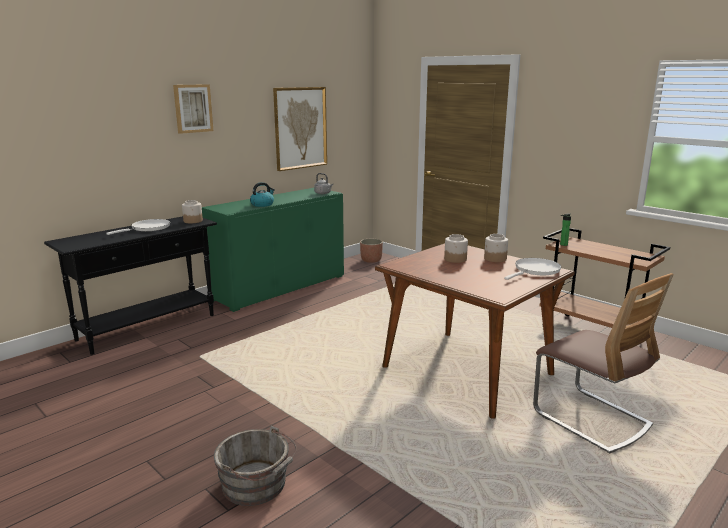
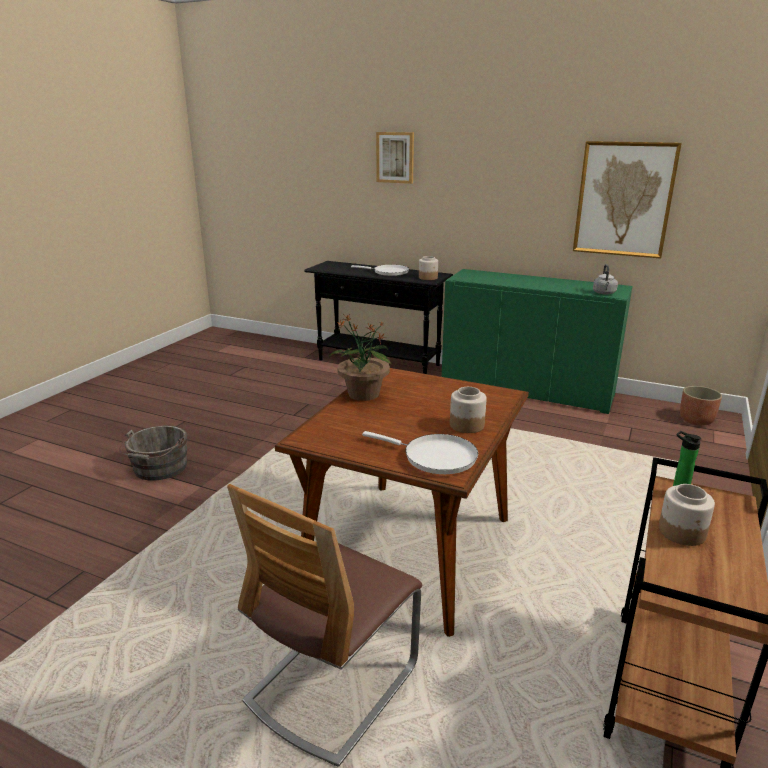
camera: 70 degrees right, 5 degrees up
(193, 108) = (471, 160): picture -> picture (395, 157)
(262, 204) = (505, 282): kettle -> none
(432, 274) = (363, 394): none -> potted plant
(455, 259) = (438, 401): jar -> jar (682, 532)

